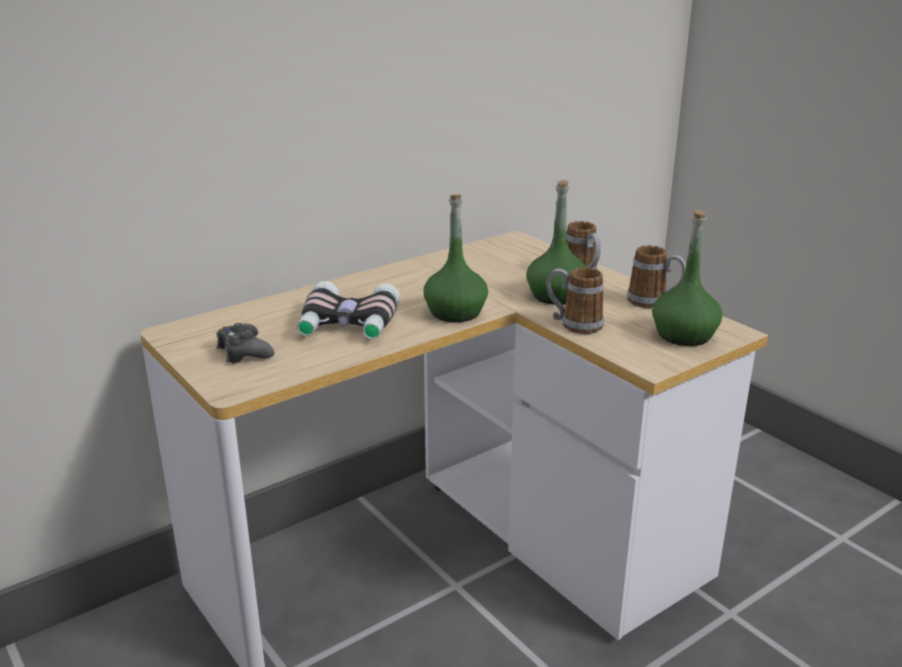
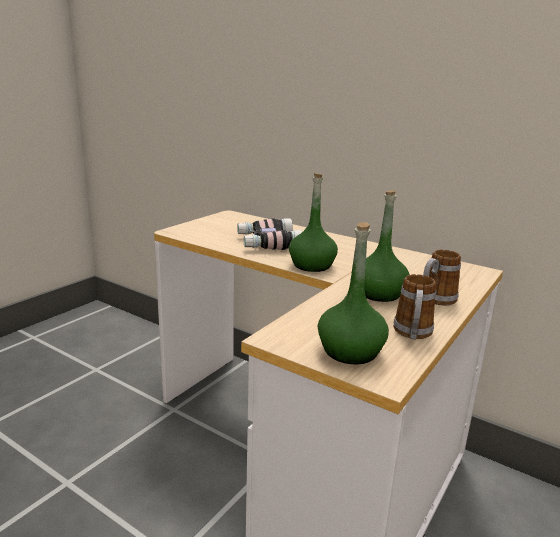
camera: 70 degrees right, 5 degrees down
(244, 352) = (216, 228): black game controller -> none
(573, 324) = (328, 303): mug -> none

